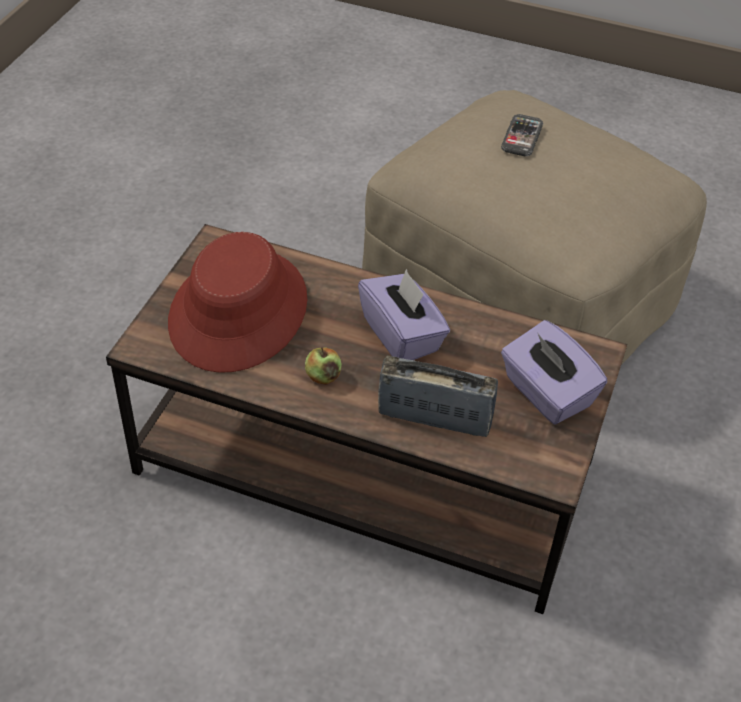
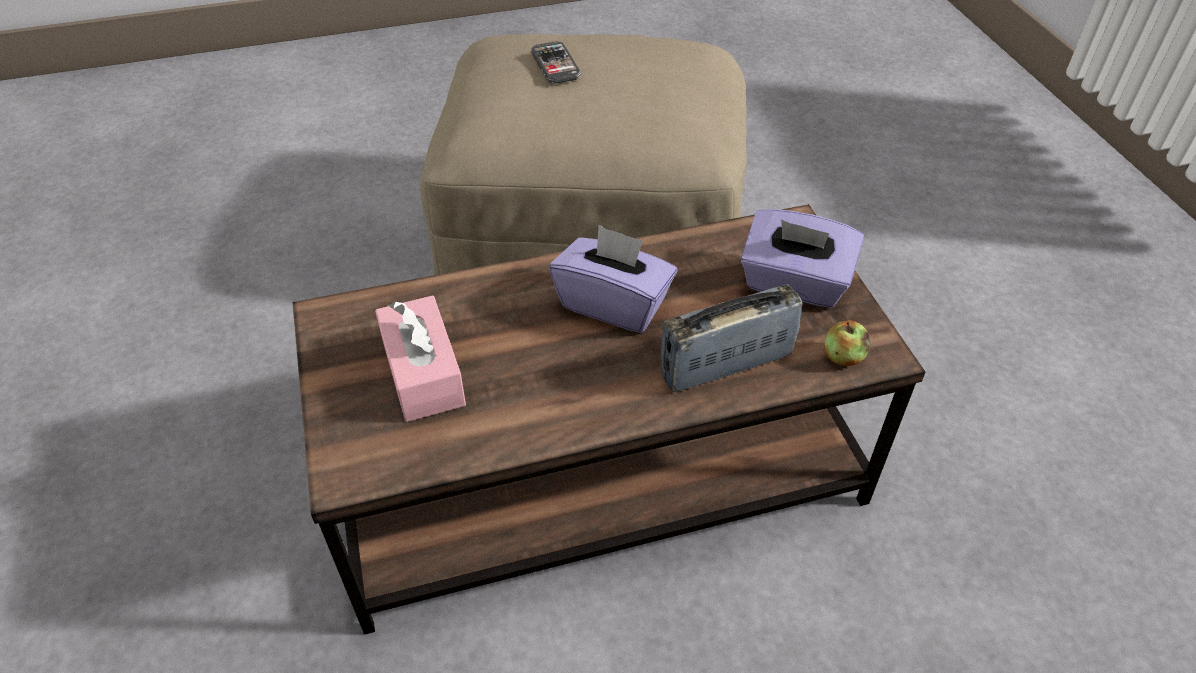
camera: 35 degrees left, 0 degrees up
(239, 311) = (423, 373): red hat -> pink tissue box
(323, 376) = (579, 389): apple -> apple (843, 357)

